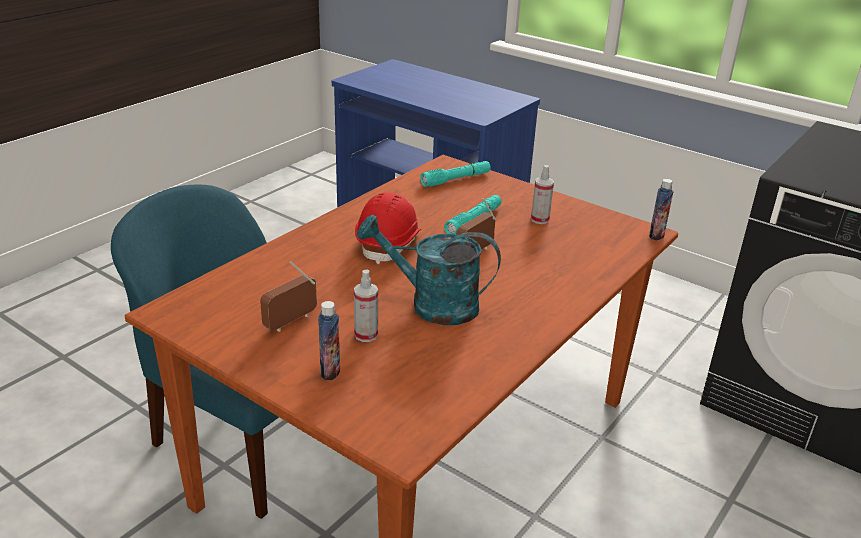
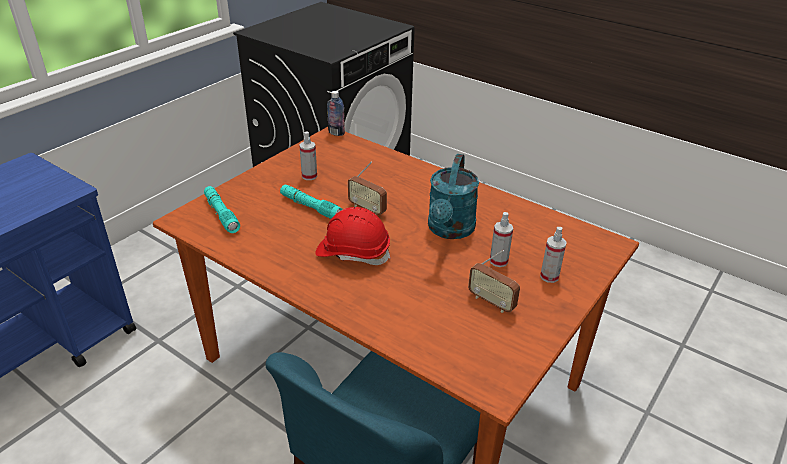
camera: 90 degrees left, 5 degrees up
(330, 371) = (549, 276): bottle -> spray bottle

